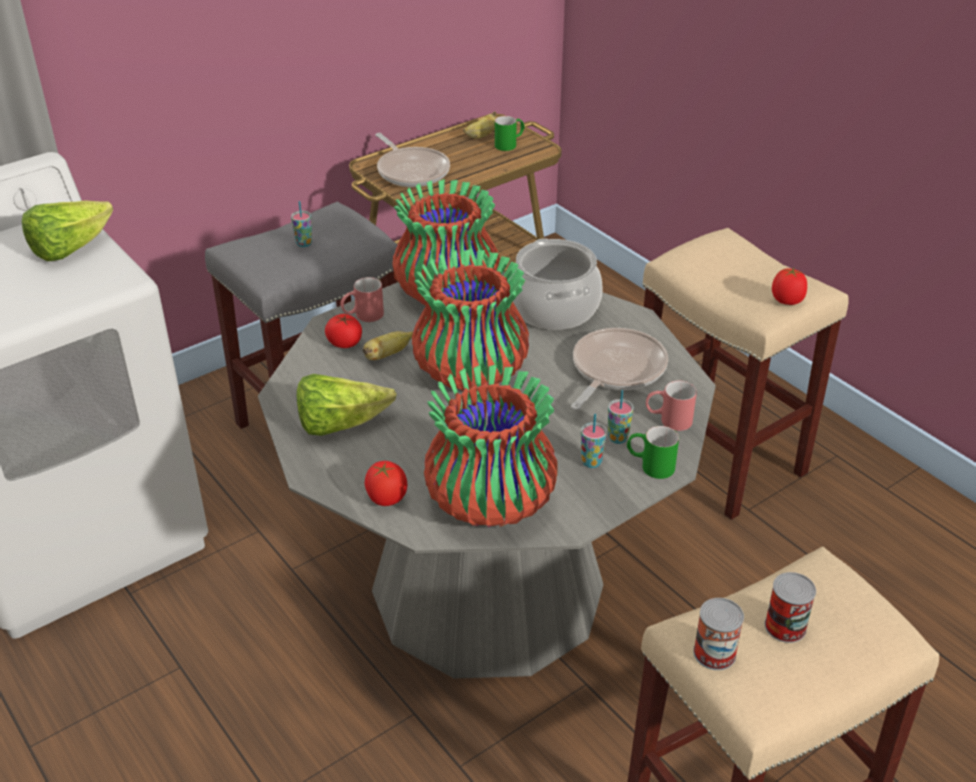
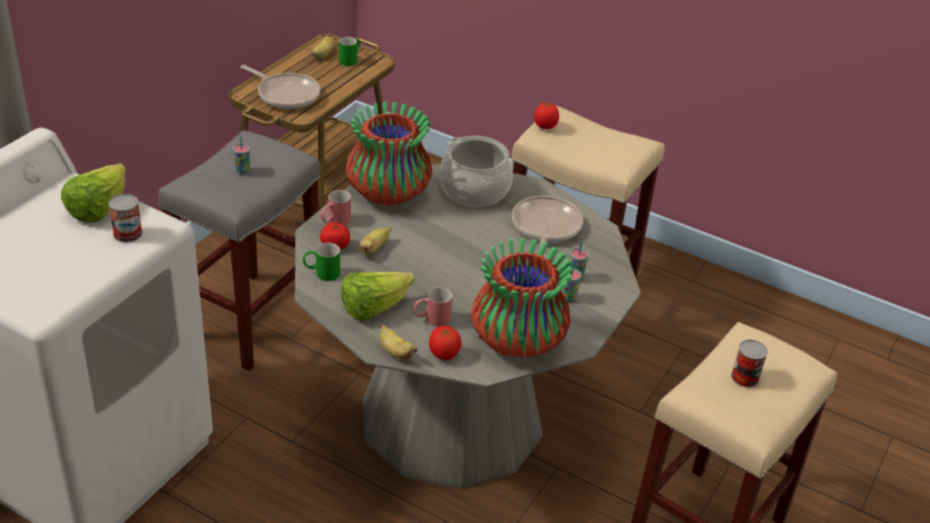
camera: 25 degrees left, 0 degrees up
(329, 482) = (395, 352): none -> banana
(470, 372) = (444, 250): vase -> none
(650, 465) = (607, 291): green mug -> green mug (321, 273)
(668, 420) = (601, 257): red mug -> red mug (431, 319)
(714, 653) = (714, 404): can -> can (127, 233)
(787, 300) = (630, 155): tomato -> tomato (545, 126)

